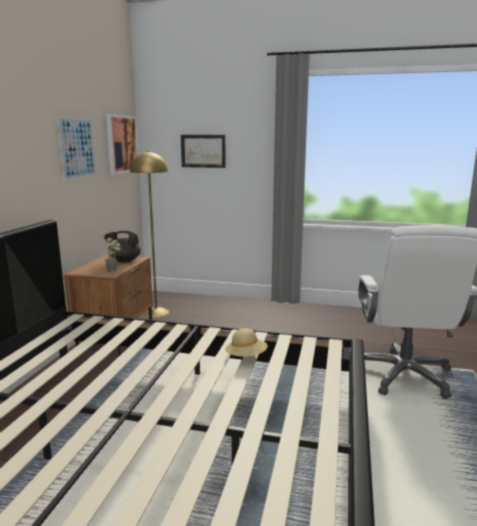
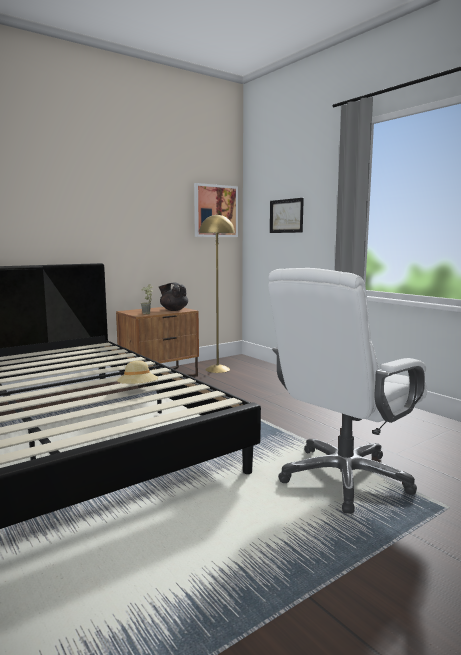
camera: 40 degrees right, 5 degrees down
(78, 148) = (151, 210): picture -> none

